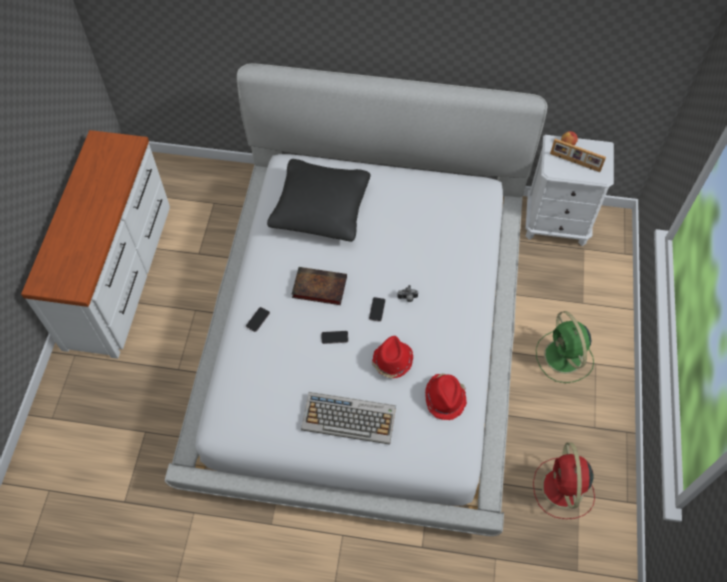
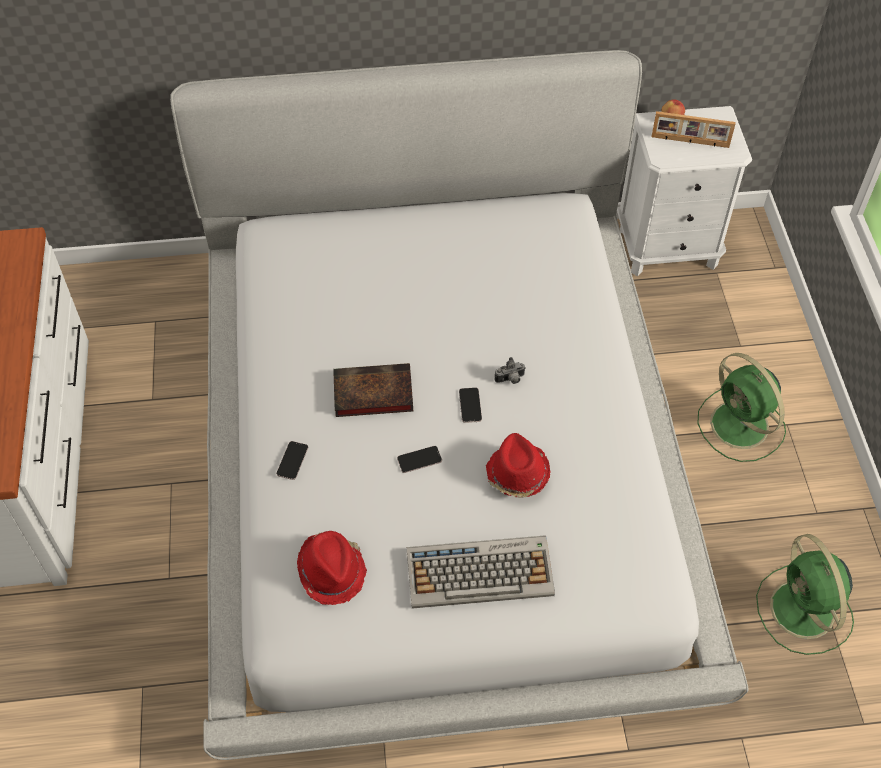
camera: 15 degrees left, 5 degrees down
(321, 209) = (339, 281): black pillow -> none
(445, 398) = (614, 509): red hat -> red hat (332, 571)
(563, 489) = (803, 612): red fan -> green fan

